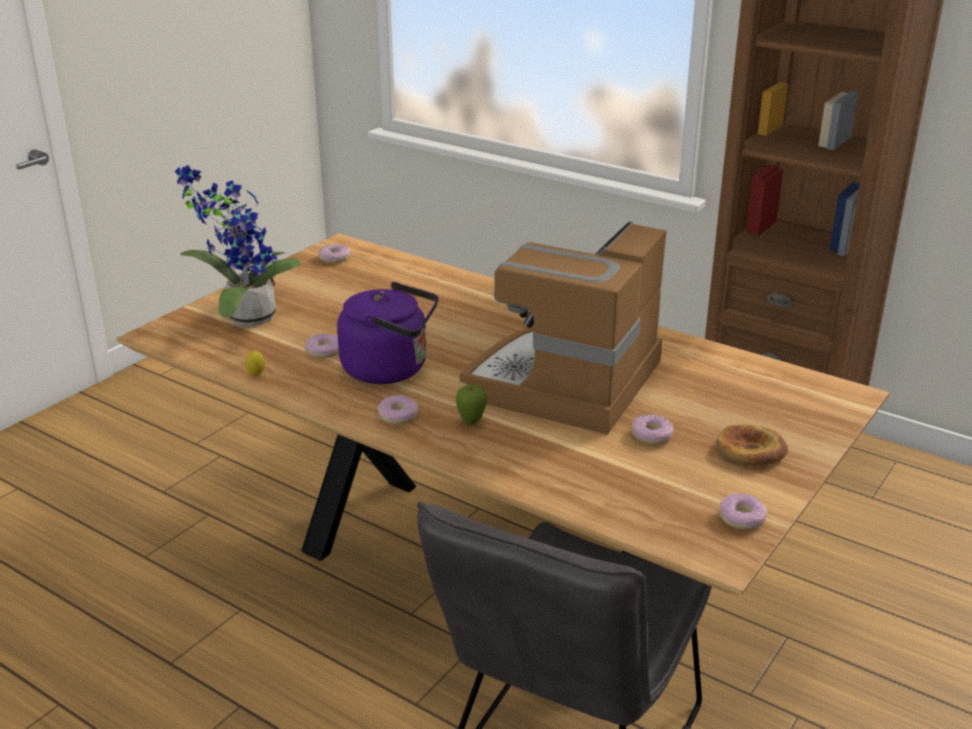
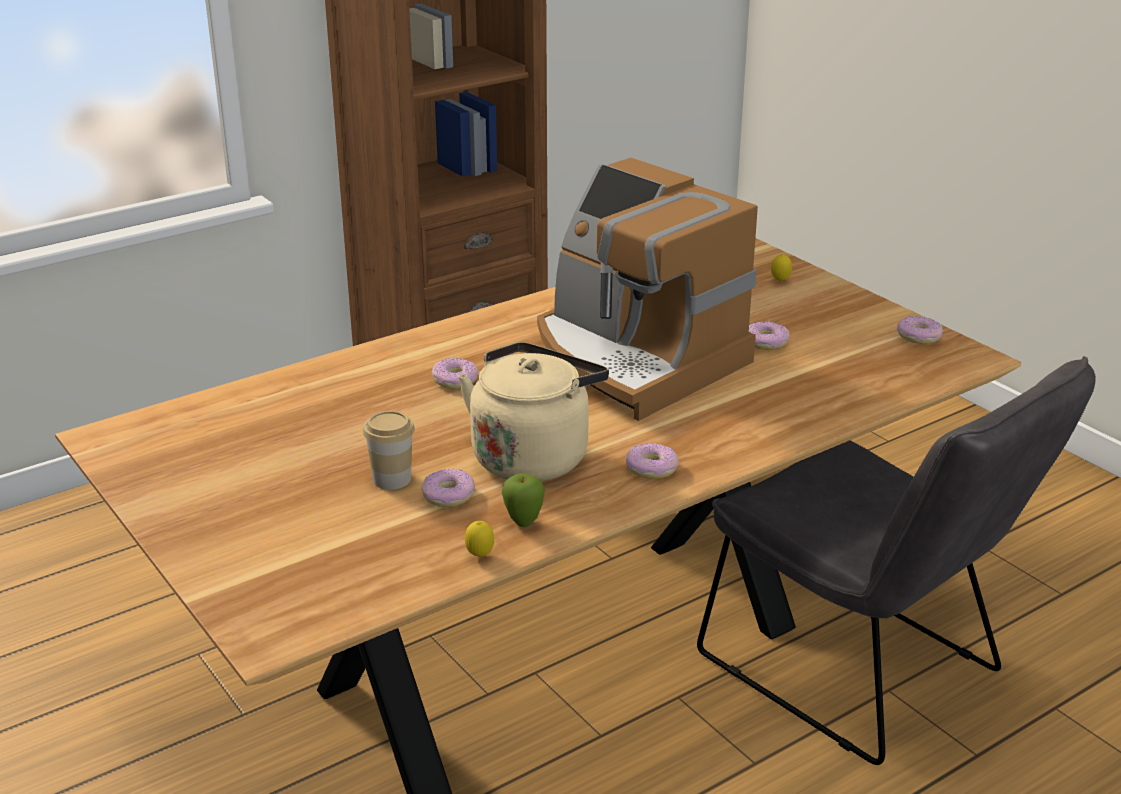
camera: 70 degrees left, 0 degrees up
(245, 318) = (286, 547): potted plant -> none
(335, 258) = (150, 448): donut -> donut (455, 380)
(335, 330) = (392, 479): none -> cup
(390, 369) = (533, 456): purple kettle -> beige kettle
(471, 422) = (691, 427): apple -> apple (523, 523)
(750, 450) = (812, 307): bread -> none
(791, 426) = (780, 281): none -> lemon

